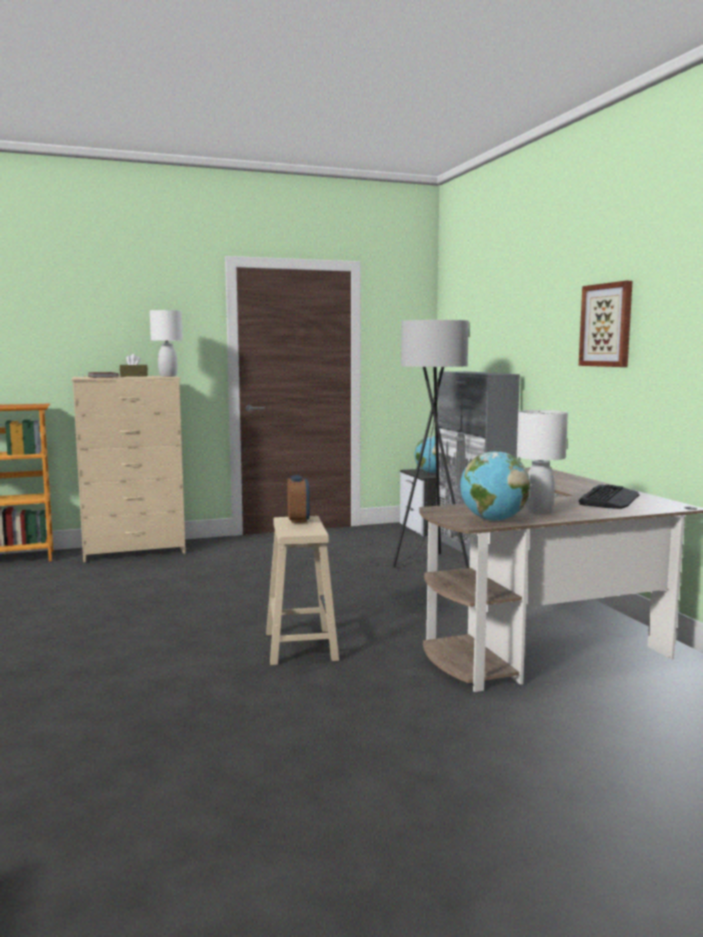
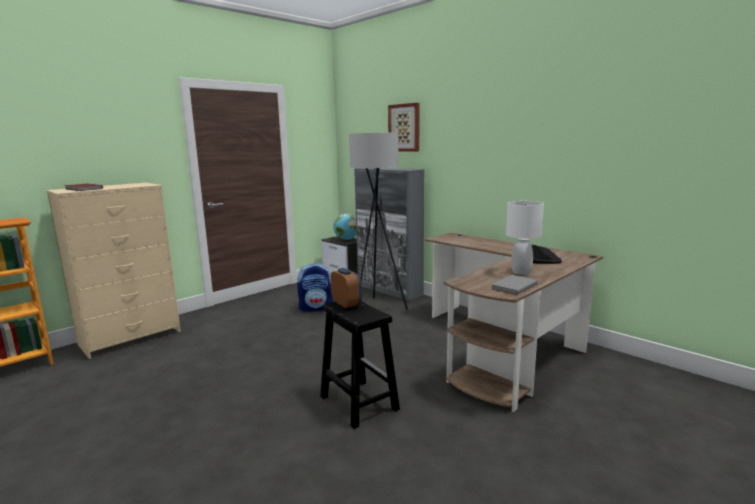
camera: 25 degrees left, 5 degrees up
(134, 376) = (112, 186): brown tissue box -> none
(167, 376) = (146, 184): white table lamp -> none
(300, 645) = (358, 402): beige stool -> black stool
(354, 554) = (316, 308): none -> backpack
(493, 520) = (512, 286): globe -> grey book
(607, 325) = (506, 136): picture -> picture (404, 128)

